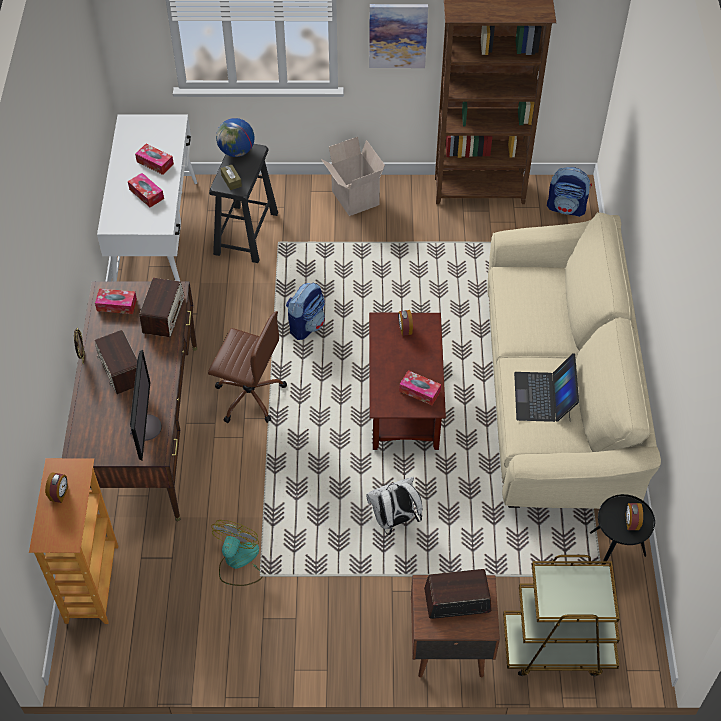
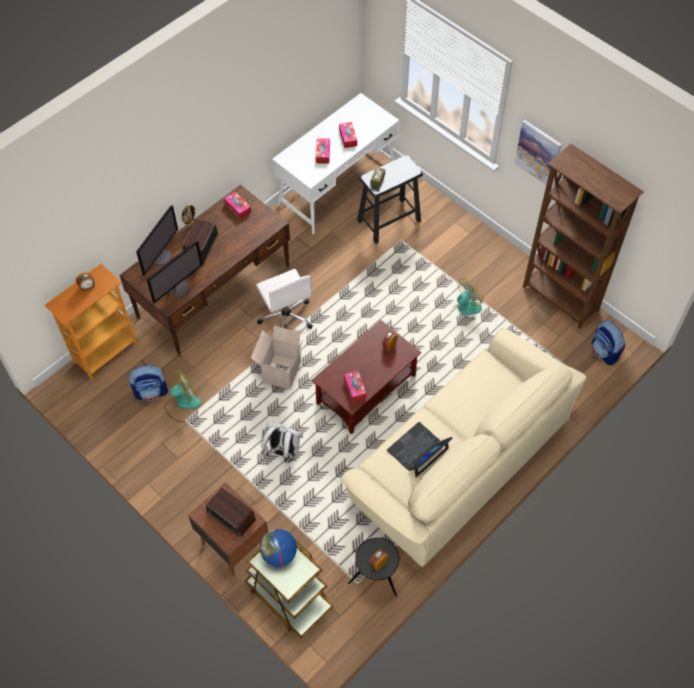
camera: 45 degrees right, 5 degrees up
(87, 412) = (161, 256): none -> monitor
(163, 315) = (254, 232): radio -> none
(236, 151) = (401, 163): globe -> globe (279, 554)
(248, 395) = (286, 317): brown office chair -> white office chair
(306, 325) = (361, 302): backpack -> backpack (151, 392)
(353, 198) = (476, 245): cardboard box -> cardboard box (281, 371)
(411, 262) = (464, 311): none -> fan

